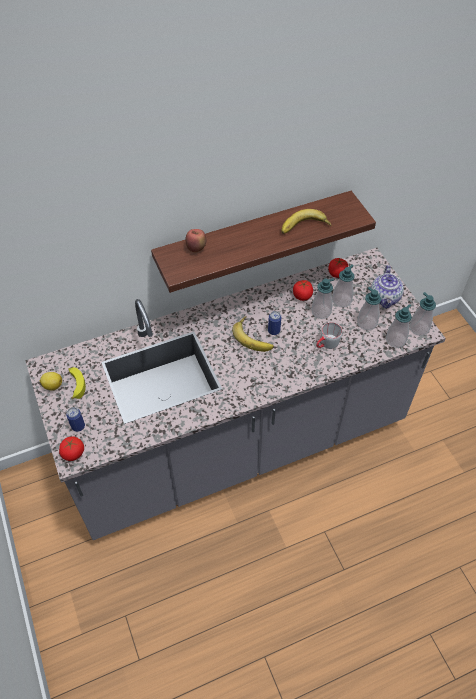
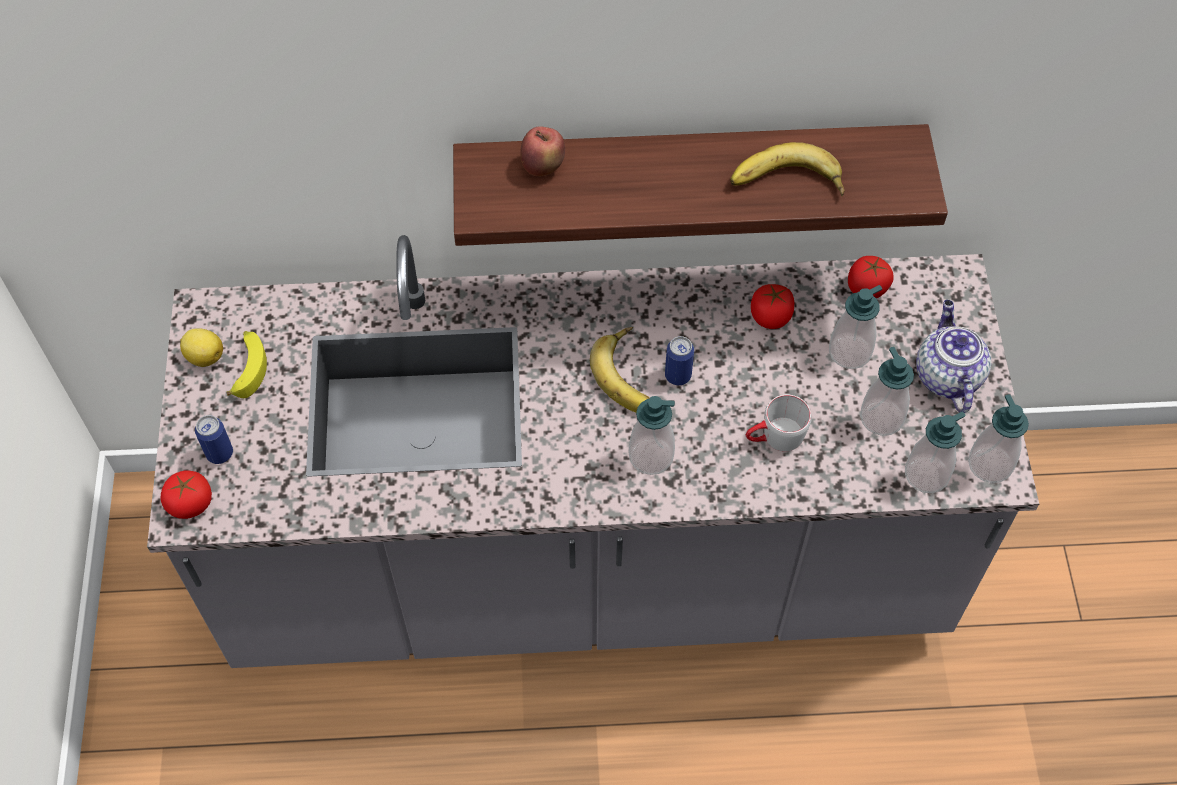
camera: 20 degrees right, 5 degrees up
(321, 312) = (794, 364): soap dispenser -> soap dispenser (651, 456)
(385, 298) = (946, 375): teapot -> teapot turned 150 degrees clockwise

